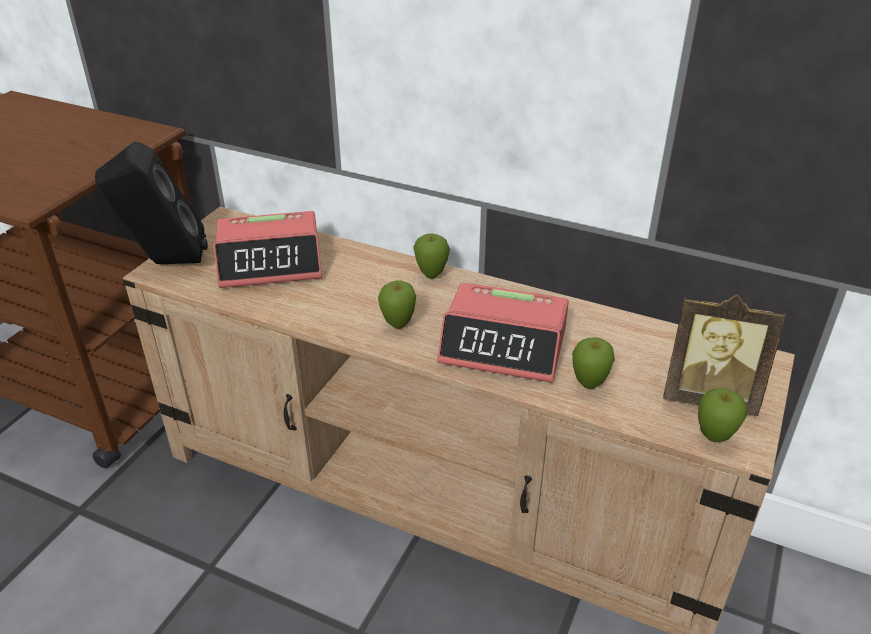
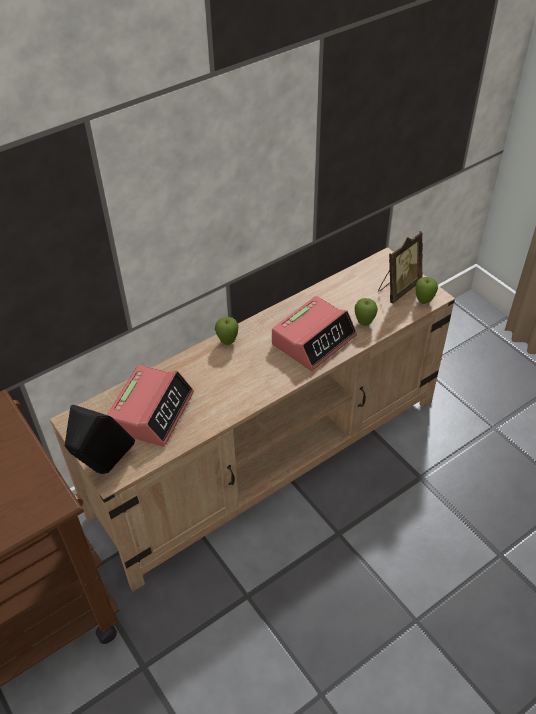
camera: 60 degrees left, 10 degrees up
(398, 325) = (265, 375): apple -> none

